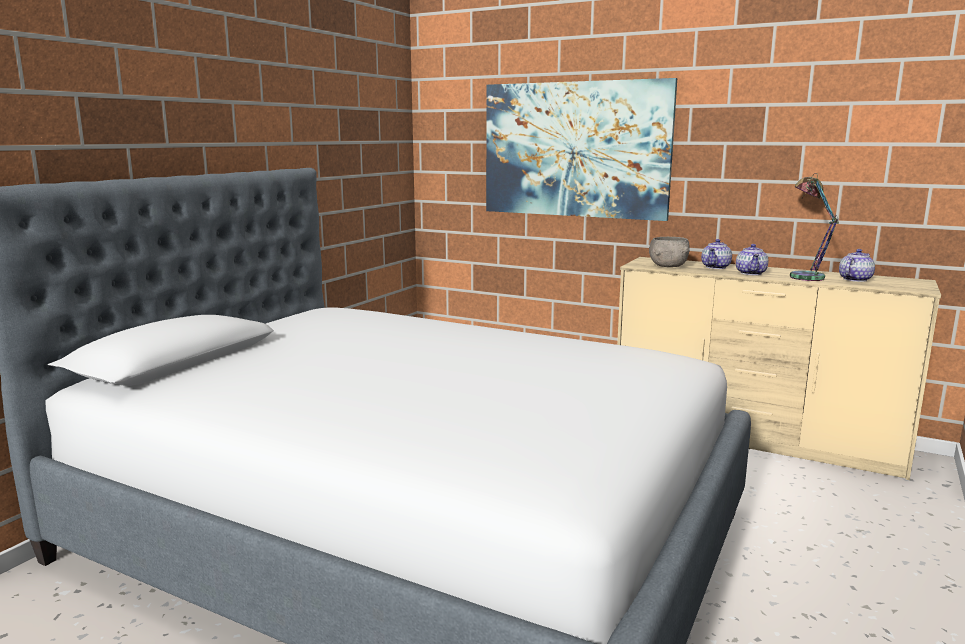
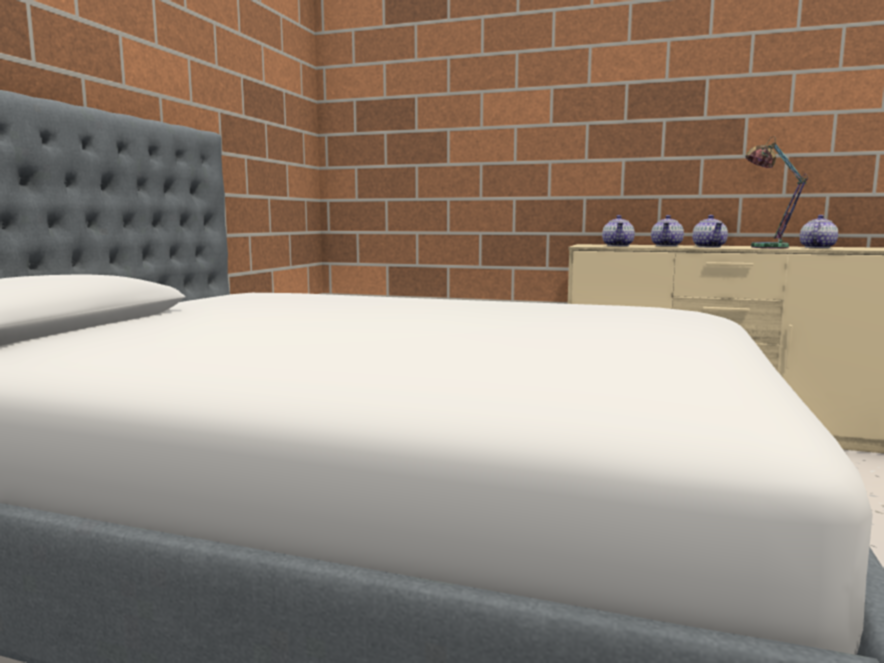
camera: 10 degrees left, 5 degrees down
(575, 150) = (502, 134): picture -> none
(668, 266) = (618, 245): grey bowl -> teapot

